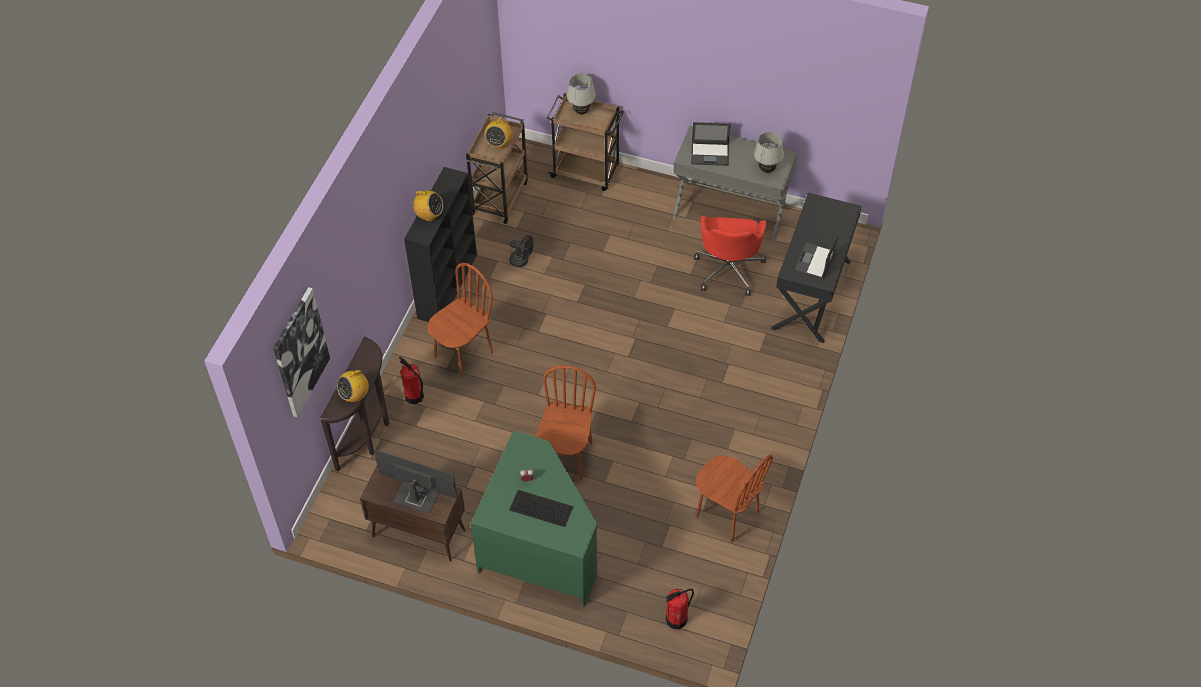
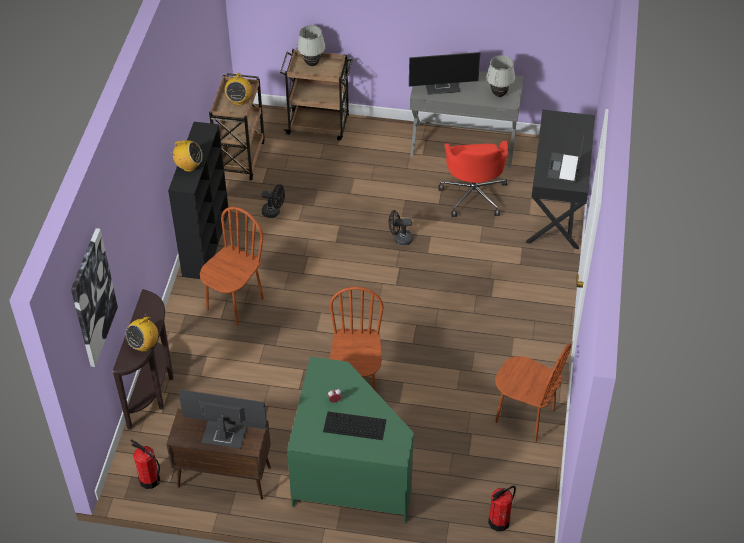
camera: 10 degrees left, 5 degrees down
(414, 396) = (193, 348): fire extinguisher -> fire extinguisher (149, 480)
(642, 307) = (400, 239): none -> black fan
(710, 154) = (443, 86): laptop -> monitor

